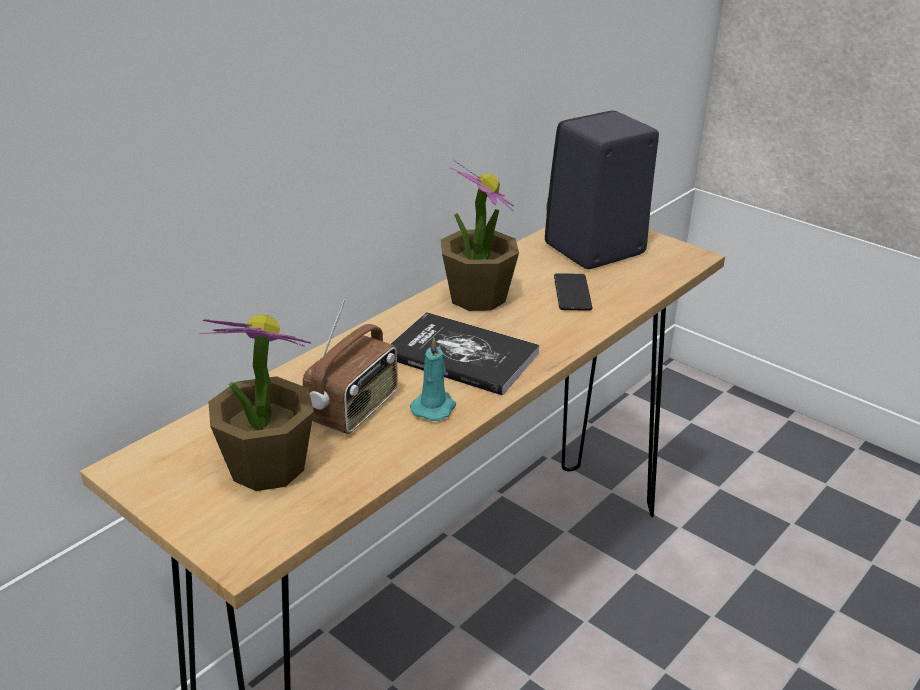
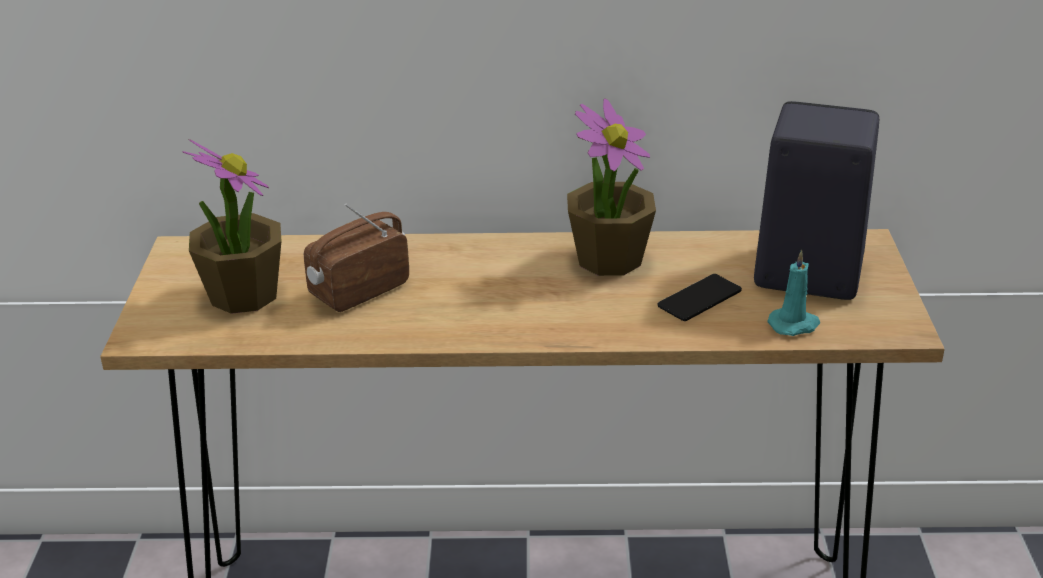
camera: 50 degrees right, 0 degrees up
(354, 409) = (358, 291): radio -> radio turned 150 degrees clockwise
(434, 407) = (410, 321): turquoise candle -> turquoise candle (794, 325)
(462, 356) = (503, 297): book -> none

